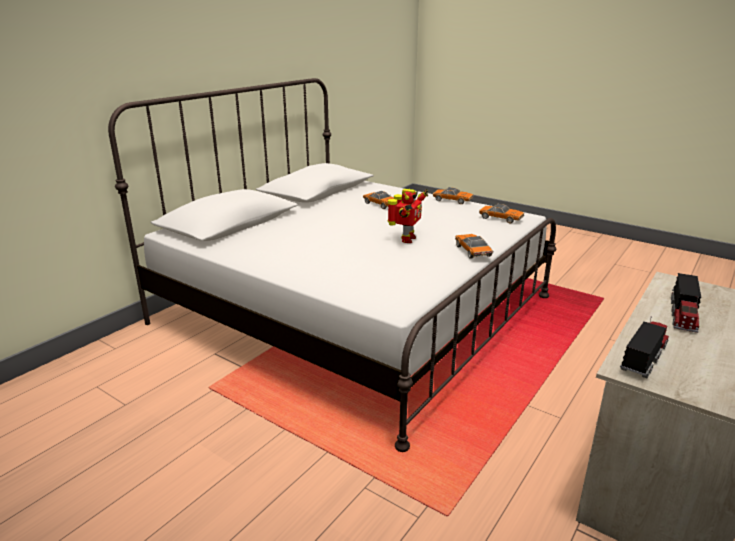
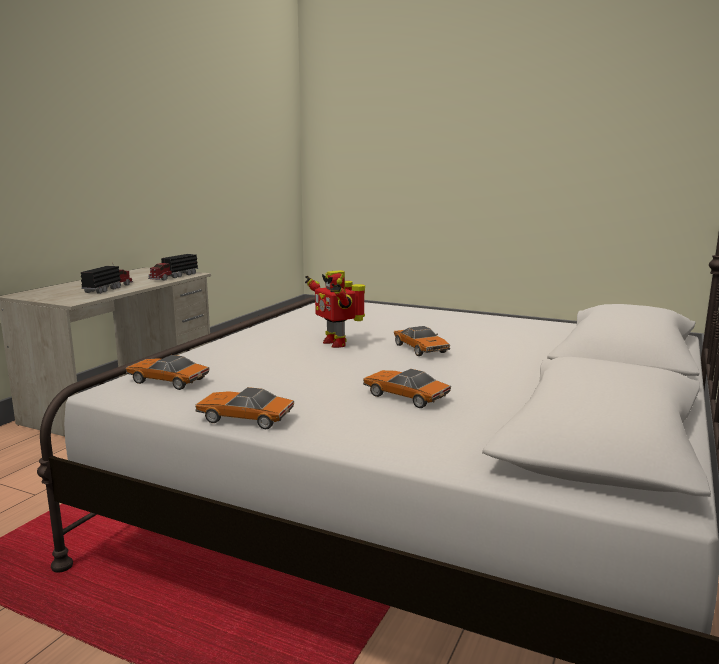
camera: 170 degrees right, 10 degrees down
(406, 239) = (336, 343): toy robot -> toy robot turned 45 degrees counterclockwise
(472, 251) = (248, 333): toy car -> toy car (421, 349)

